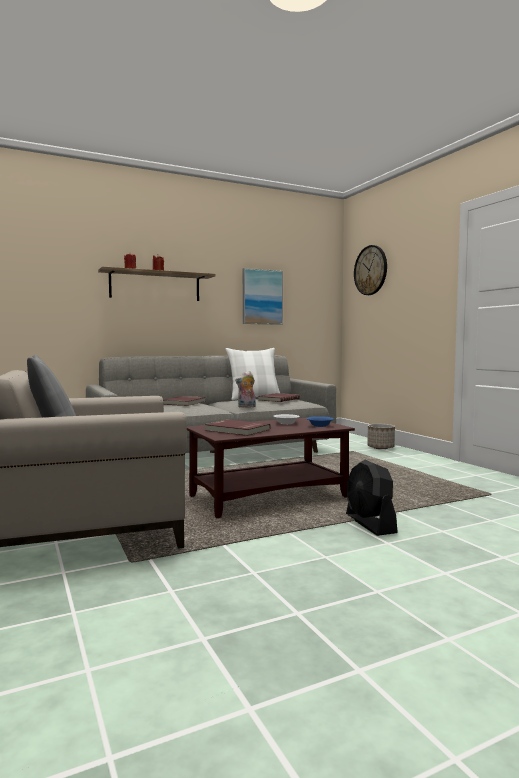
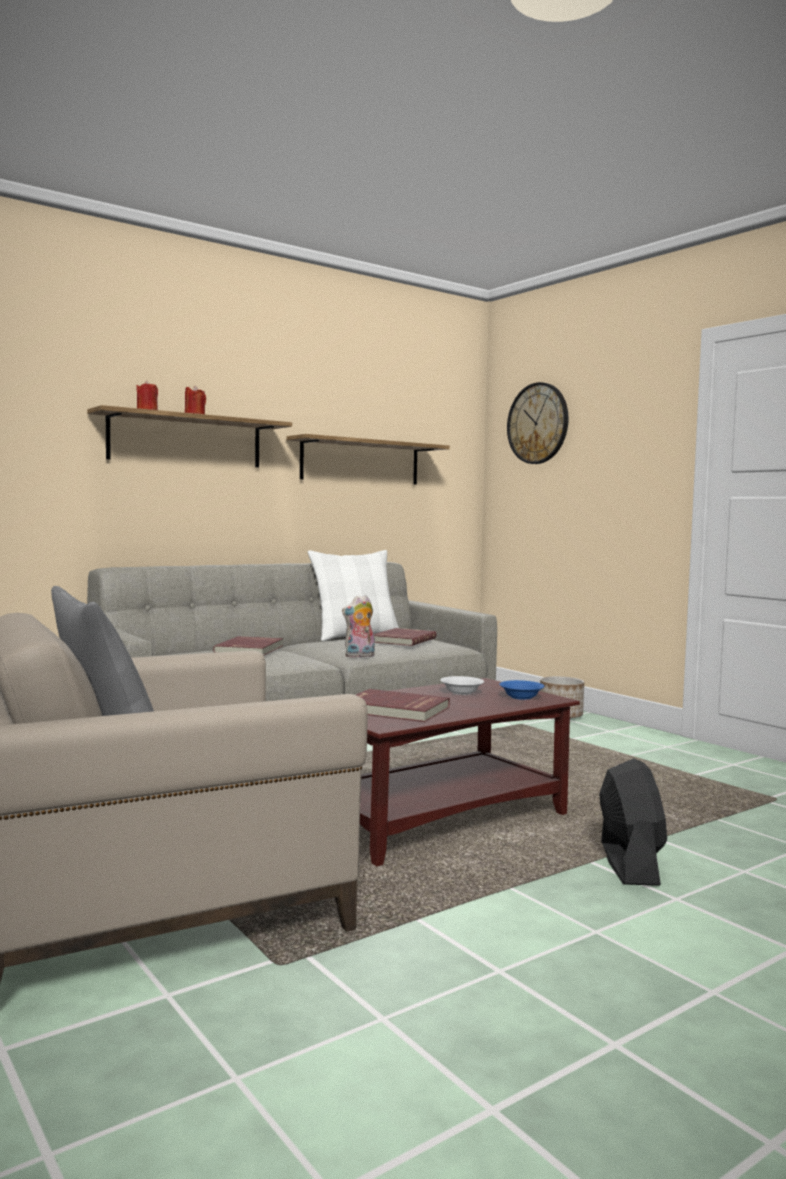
camera: 10 degrees left, 0 degrees up
(262, 297) = (360, 462): picture -> shelf
(370, 524) = (629, 864): black fan -> black fan turned 150 degrees counterclockwise

